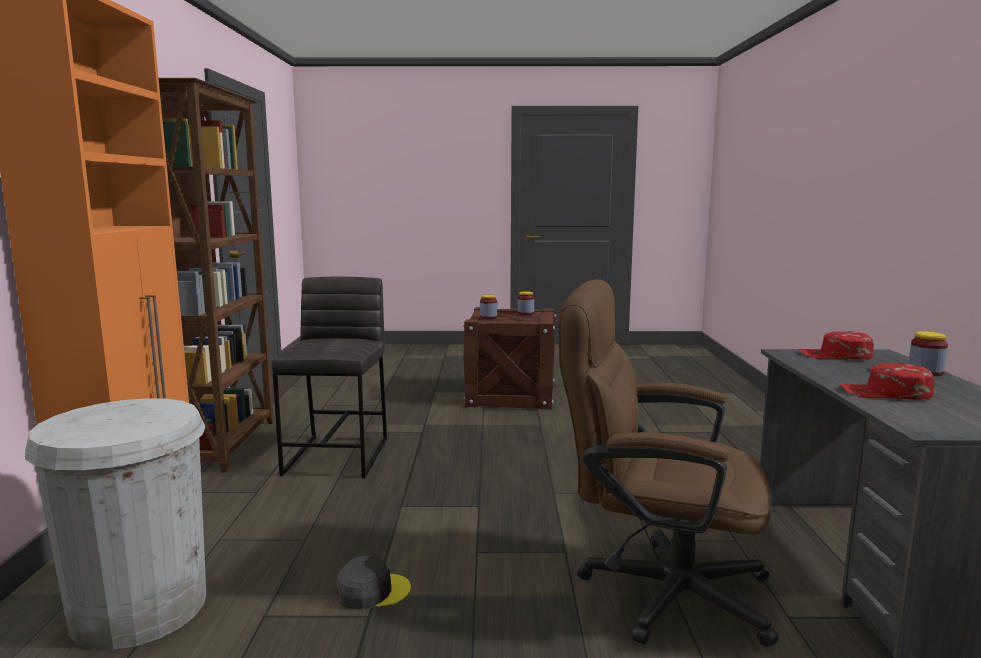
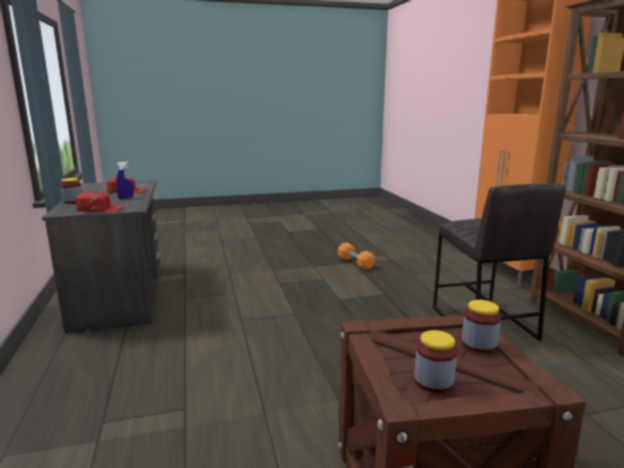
camera: 165 degrees right, 5 degrees up
(139, 608) = (431, 252): white trash can -> none
(372, 591) = (355, 263): grey cap -> orange dumbbell
(657, 590) = (236, 275): brown office chair -> none
(844, 373) = (126, 198): none -> blue spray bottle

